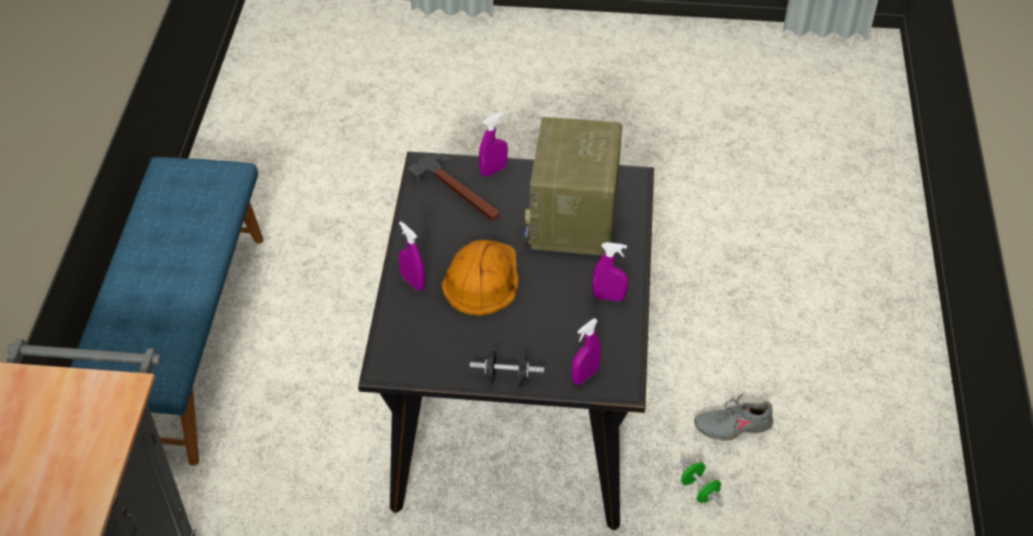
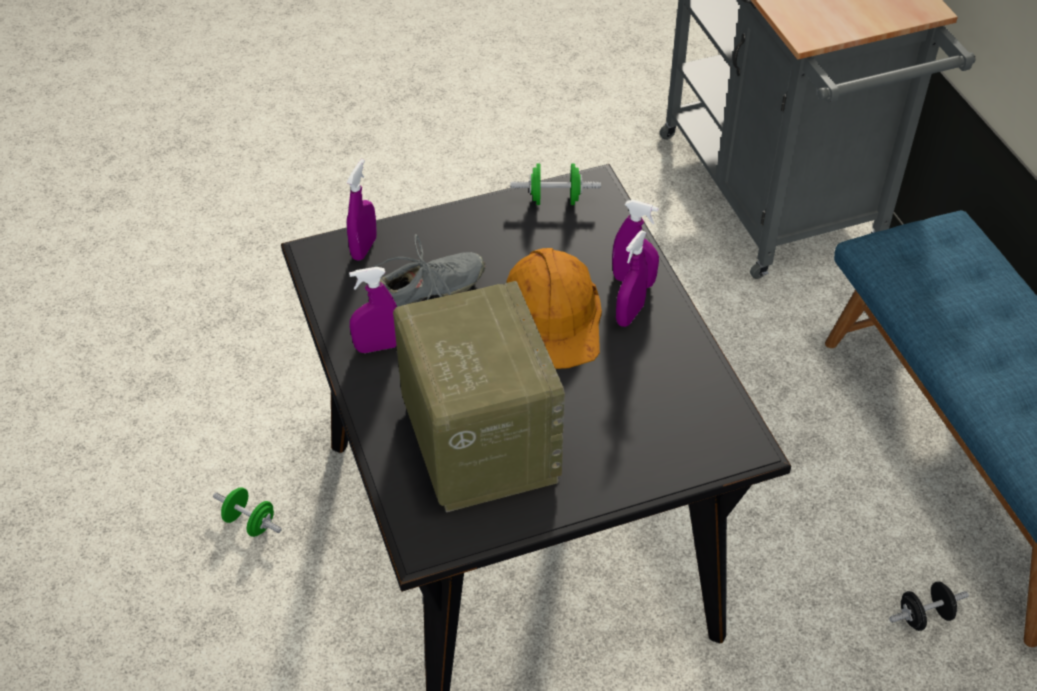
camera: 155 degrees right, 0 degrees up
(422, 365) = (555, 199): none -> green dumbbell
(459, 192) = (665, 422): hammer -> none
(493, 170) = (641, 475): purple spray bottle -> purple spray bottle (630, 314)
(506, 378) = (452, 217): black dumbbell -> black dumbbell (924, 616)
(733, 425) = (228, 623): grey shoe -> grey shoe (429, 294)

